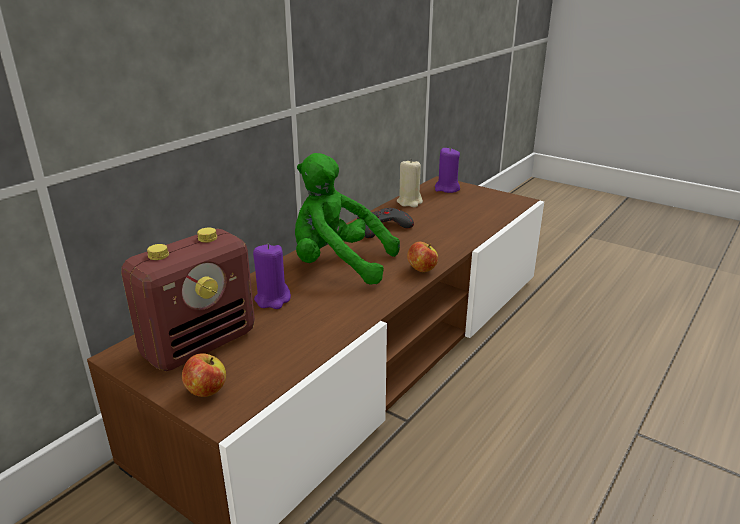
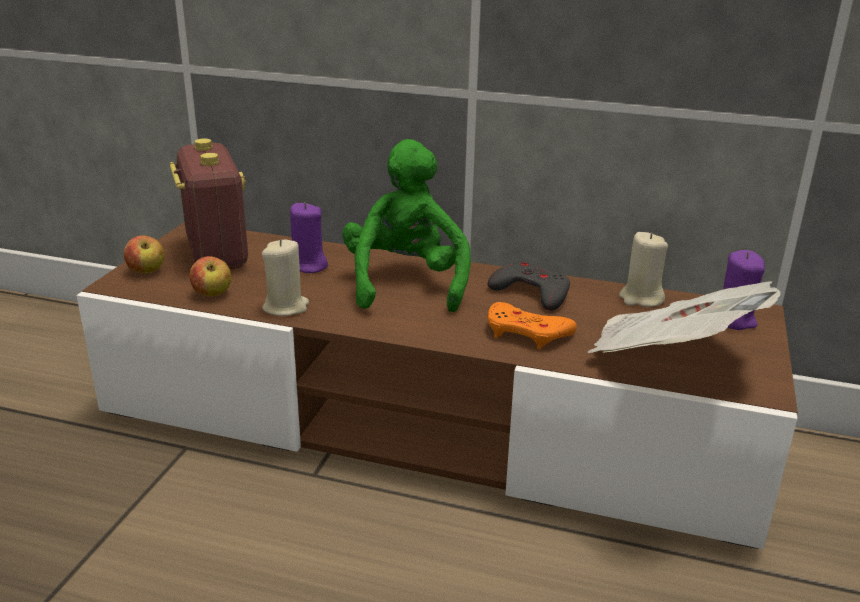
camera: 70 degrees right, 0 degrees up
(200, 344) = (216, 253): radio -> radio turned 135 degrees counterclockwise
(346, 318) = (286, 307): none -> beige candle
(421, 270) = (426, 334): apple -> apple (212, 294)
(435, 239) = (527, 332): none -> orange game controller
(481, 211) = (669, 358): none -> newspaper

